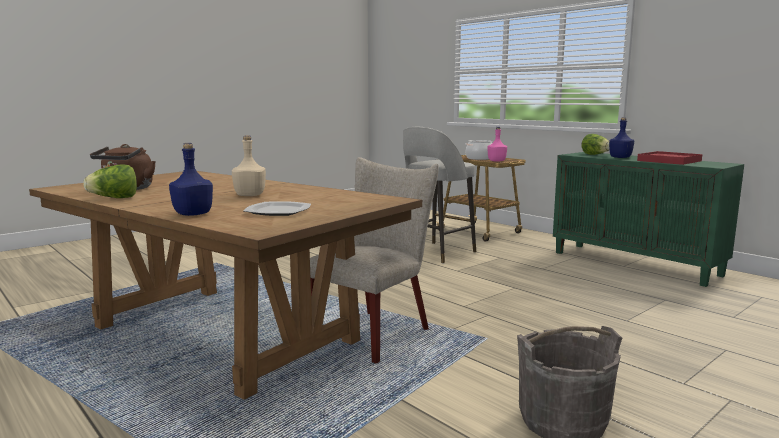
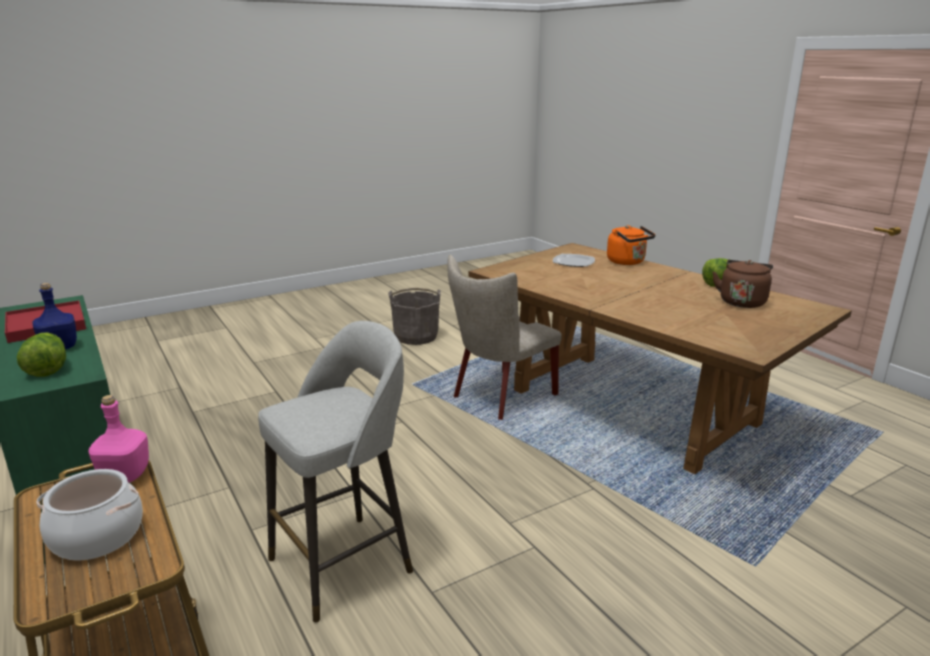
camera: 170 degrees left, 10 degrees up
(193, 214) = (627, 262): blue bottle -> orange kettle
(249, 195) = (610, 283): beige bottle -> none

